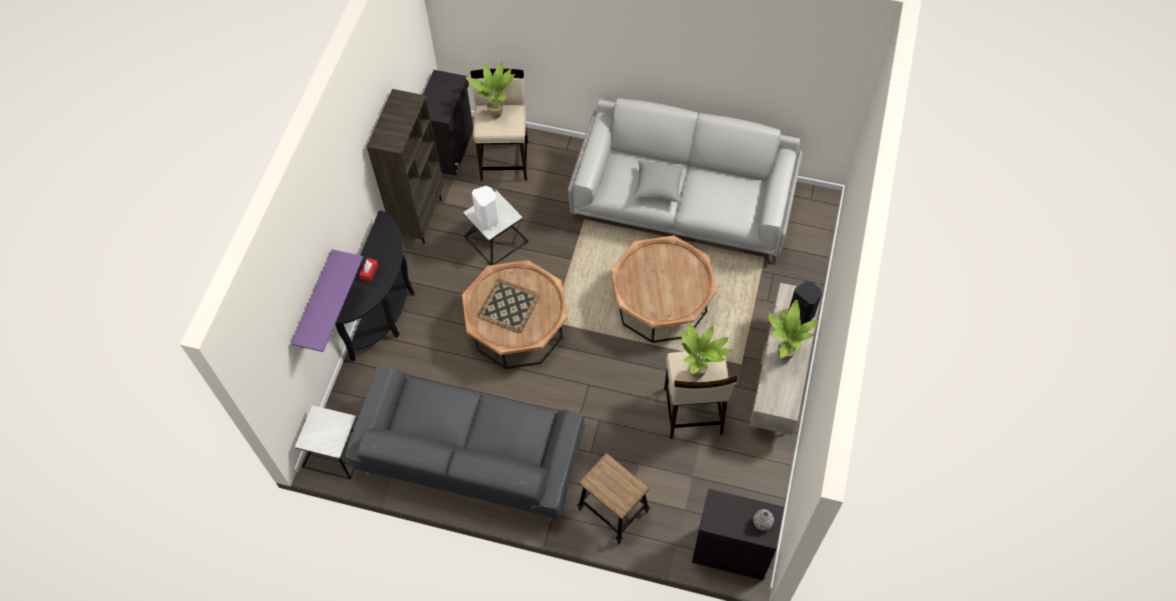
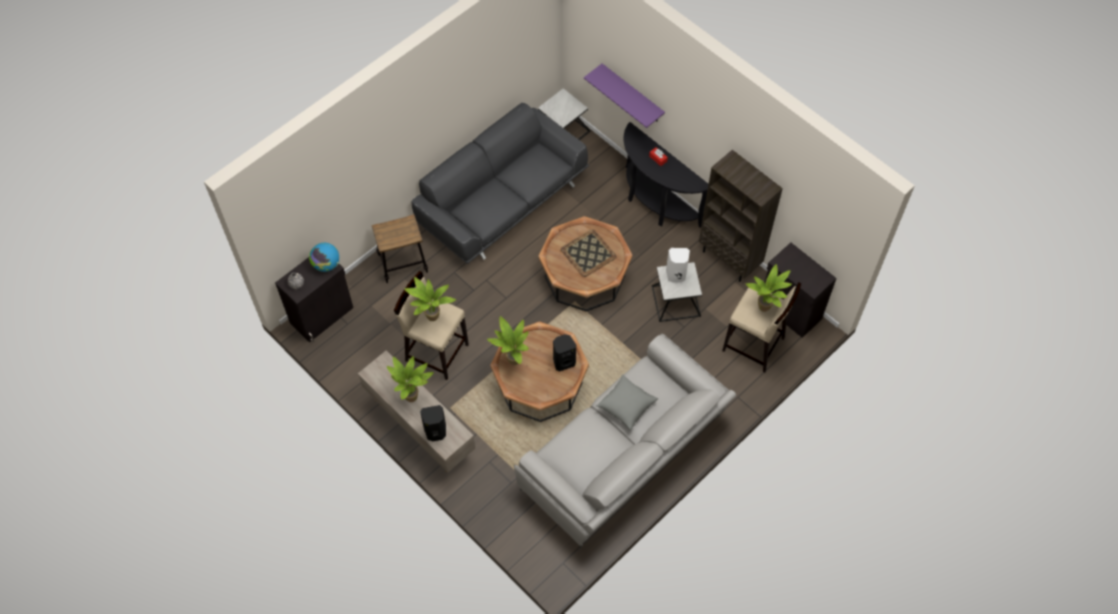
camera: 120 degrees right, 0 degrees up
(645, 264) = (563, 361): none -> black speaker
(675, 306) = (512, 361): none -> potted plant
(717, 508) = (326, 265): none -> globe

